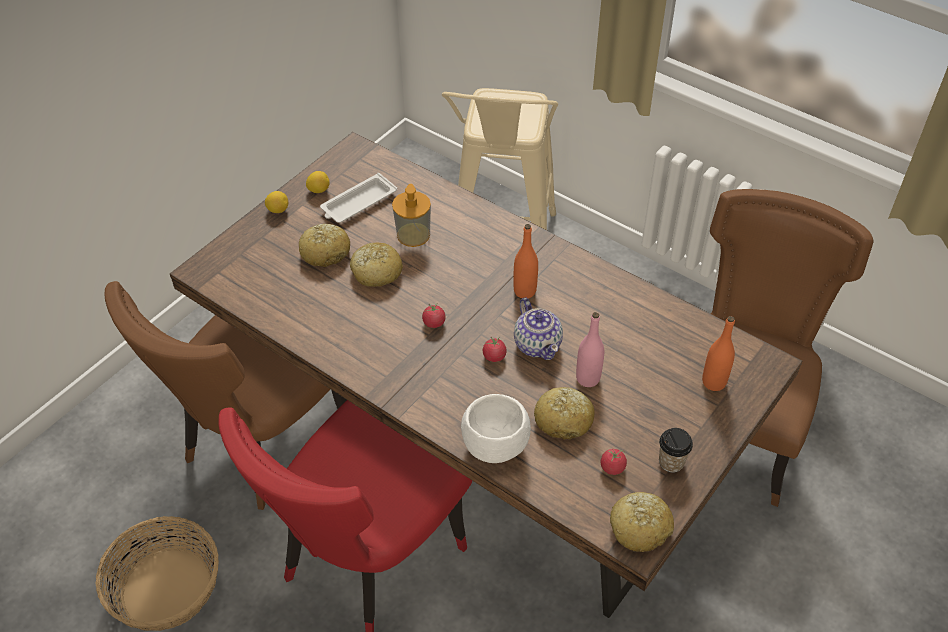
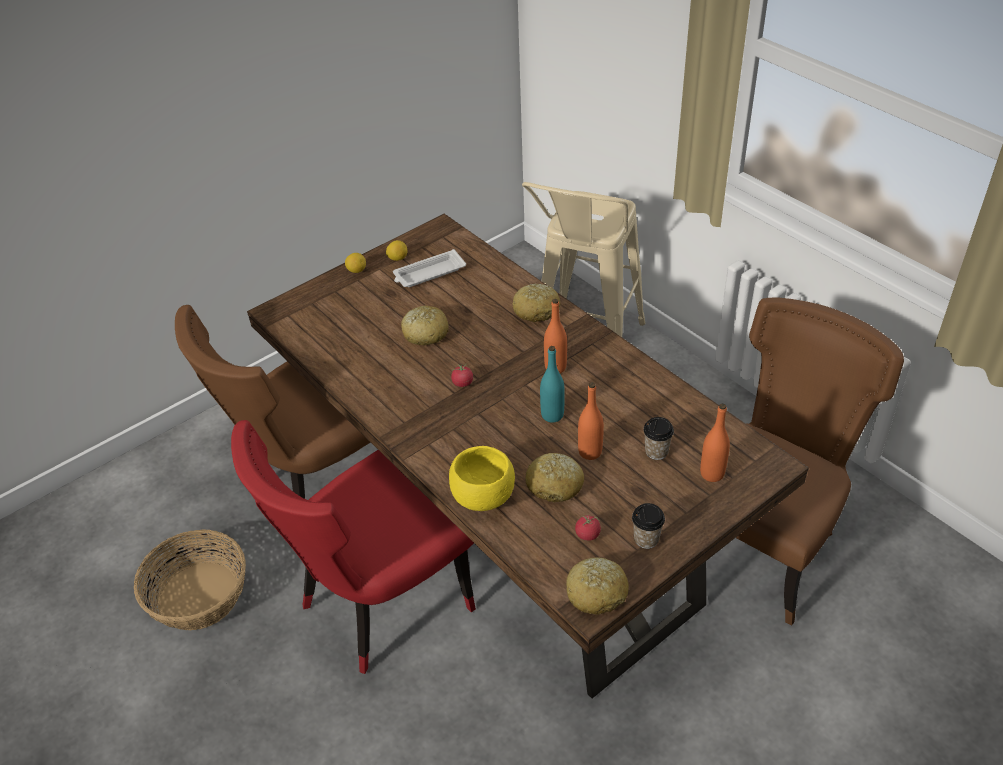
camera: 15 degrees right, 5 degrees down
(325, 252) = (386, 310): bread -> bread (536, 310)
(413, 235) = (469, 306): soap dispenser -> none
(494, 356) = (508, 420): tomato -> none
(495, 445) = (483, 497): white bowl -> yellow bowl
(537, 344) = (552, 415): teapot -> turquoise bottle
(588, 378) = (590, 452): pink bottle -> orange bottle
(653, 367) = (656, 451): none -> cup

